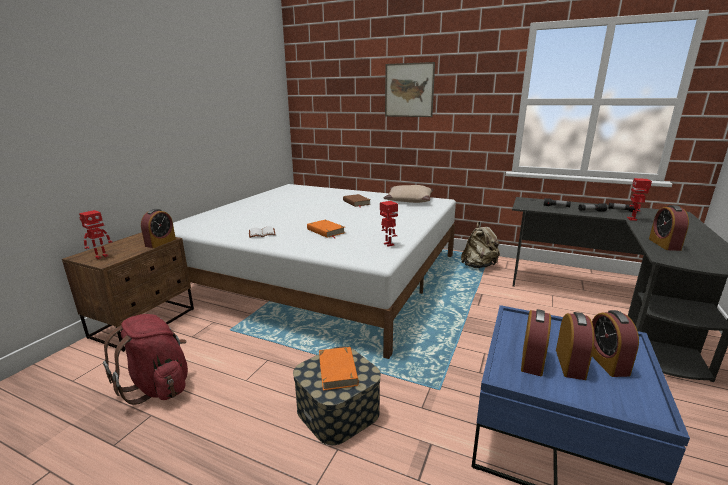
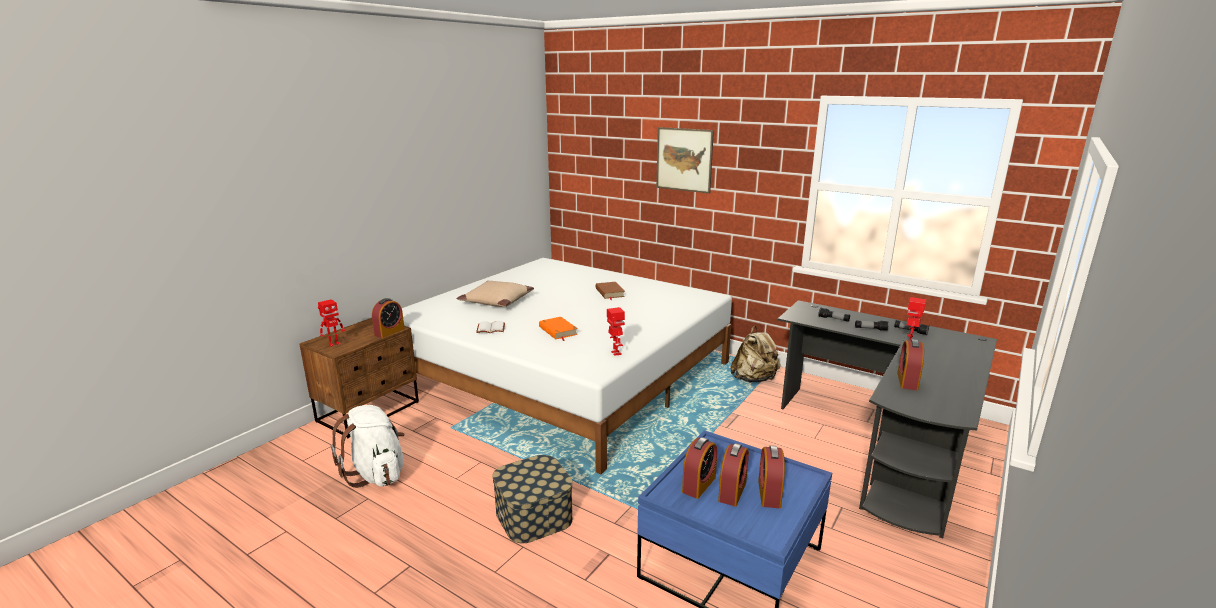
camera: 10 degrees right, 0 degrees up
(158, 386) = (377, 474): red backpack -> white backpack
(338, 370) = (534, 476): orange book -> none
(409, 200) = (673, 293): beige pillow -> beige pillow (496, 301)

